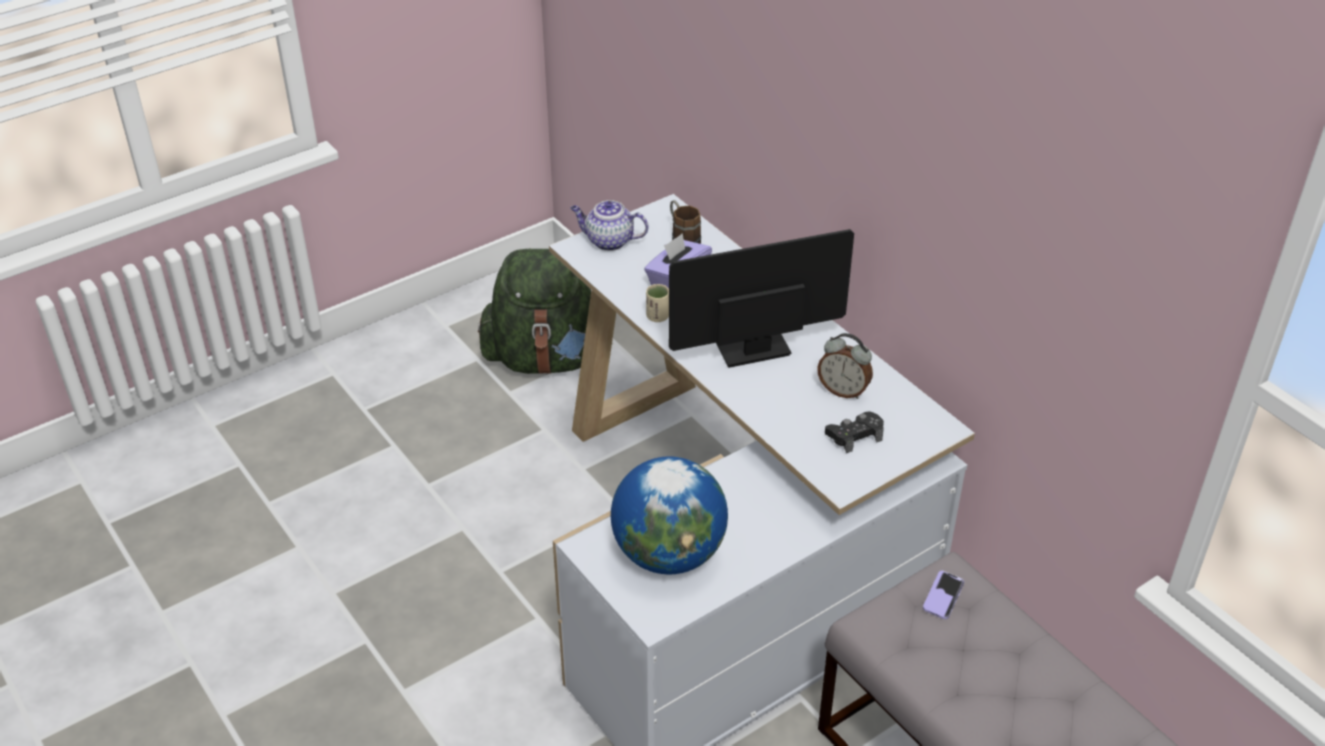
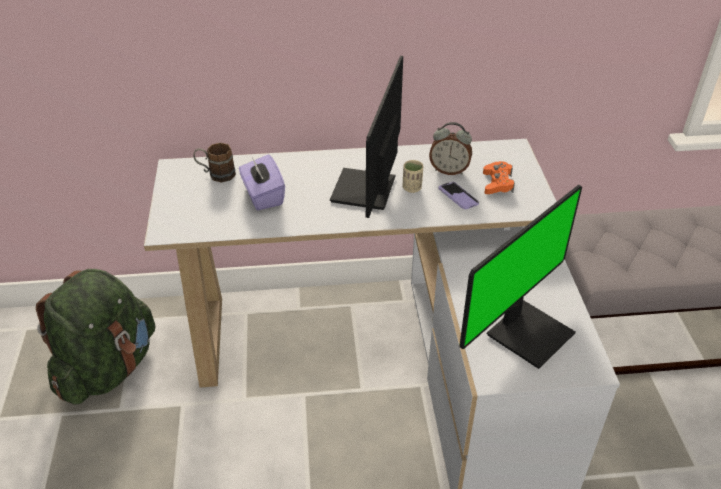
camera: 60 degrees left, 0 degrees up
(608, 241) = (177, 211): teapot -> none
(657, 317) = (294, 221): beige cup -> beige cup (412, 188)
(669, 554) = (527, 332): globe -> monitor
(843, 390) = (449, 170): alarm clock -> alarm clock turned 45 degrees clockwise
(855, 435) = (497, 183): black game controller -> orange game controller
(943, 596) = (595, 235): phone -> phone (458, 196)

